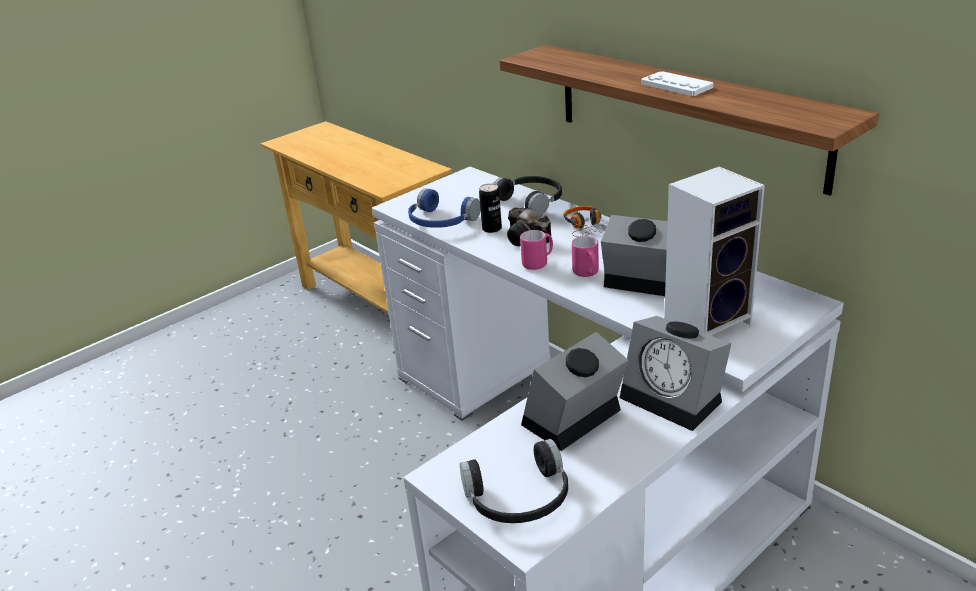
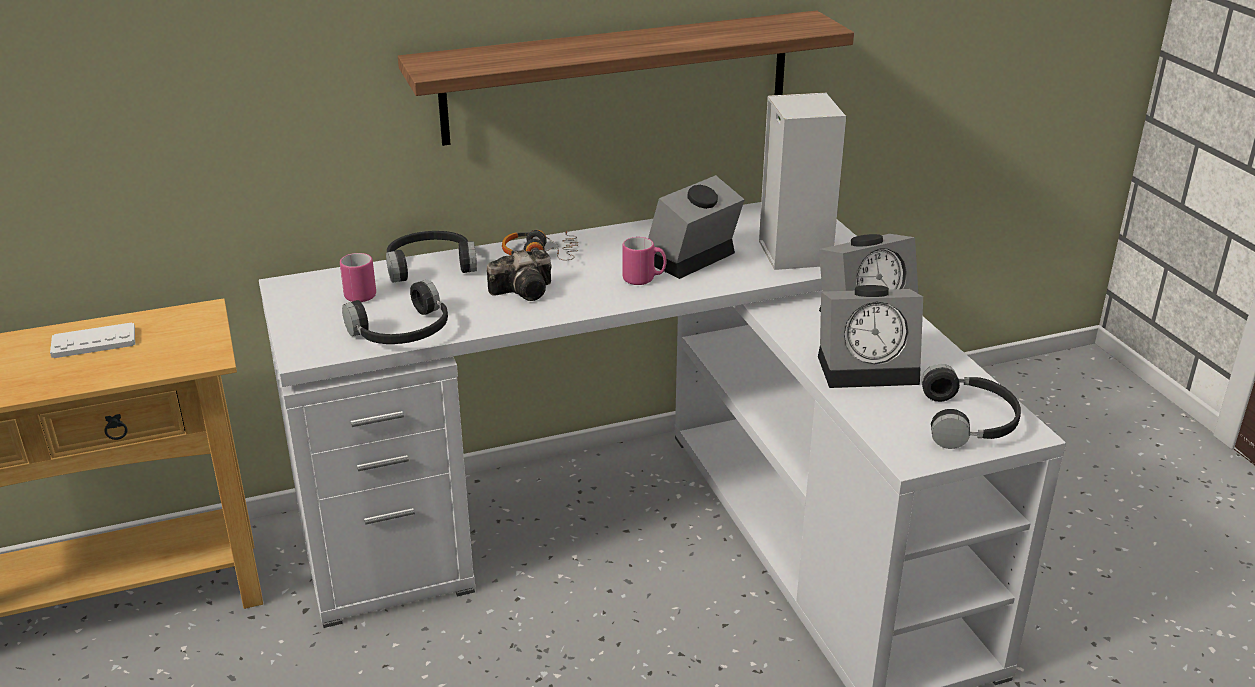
camera: 70 degrees left, 0 degrees up
(440, 222) = (403, 332): blue headphones -> black headphones
(492, 229) = (470, 305): can -> none
(538, 263) = (589, 298): pink mug -> pink mug (360, 293)
(572, 421) = (869, 367): alarm clock -> alarm clock turned 75 degrees counterclockwise
(676, 85) = (650, 41): white game controller -> white game controller (94, 342)

